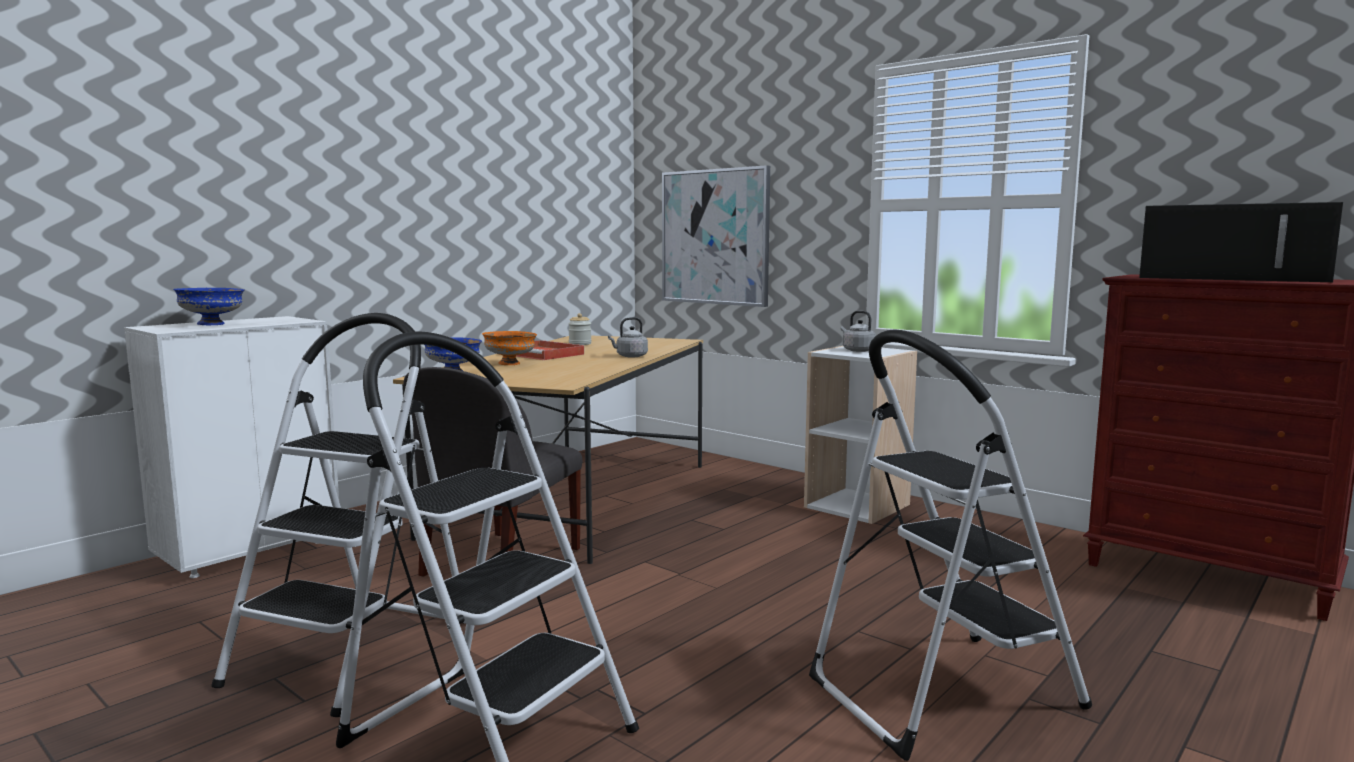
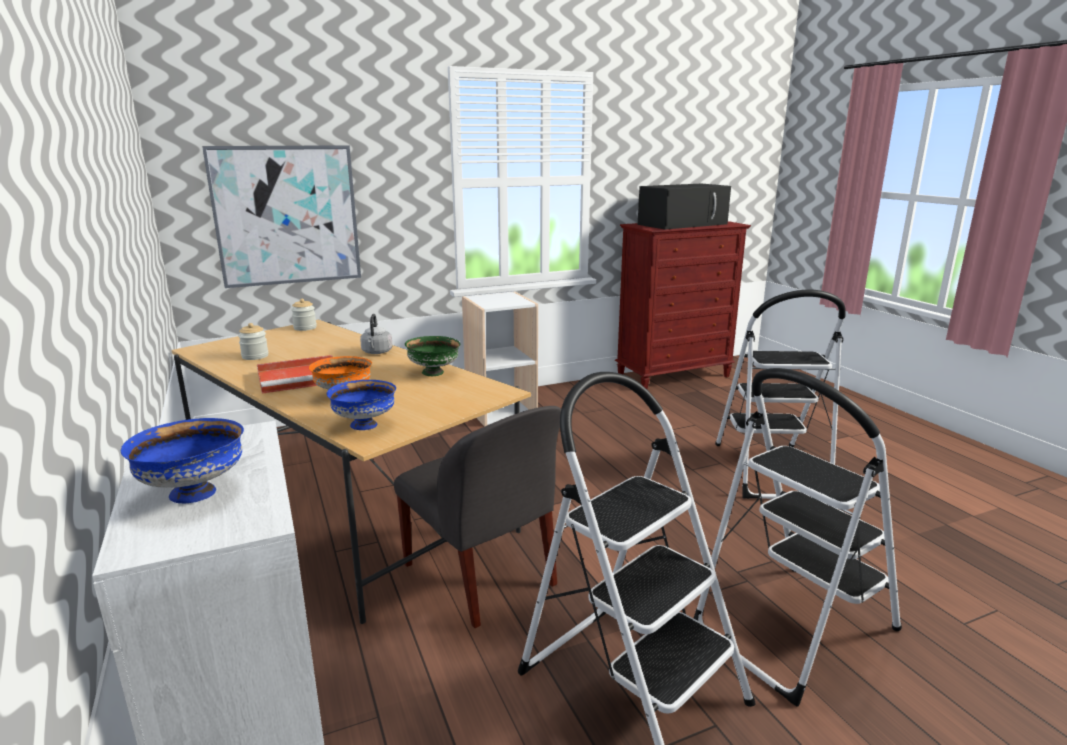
camera: 65 degrees left, 10 degrees up
(594, 369) = (434, 372): none -> green bowl
(671, 340) = (305, 328): none -> jar
(857, 350) = (495, 300): grey kettle -> none

